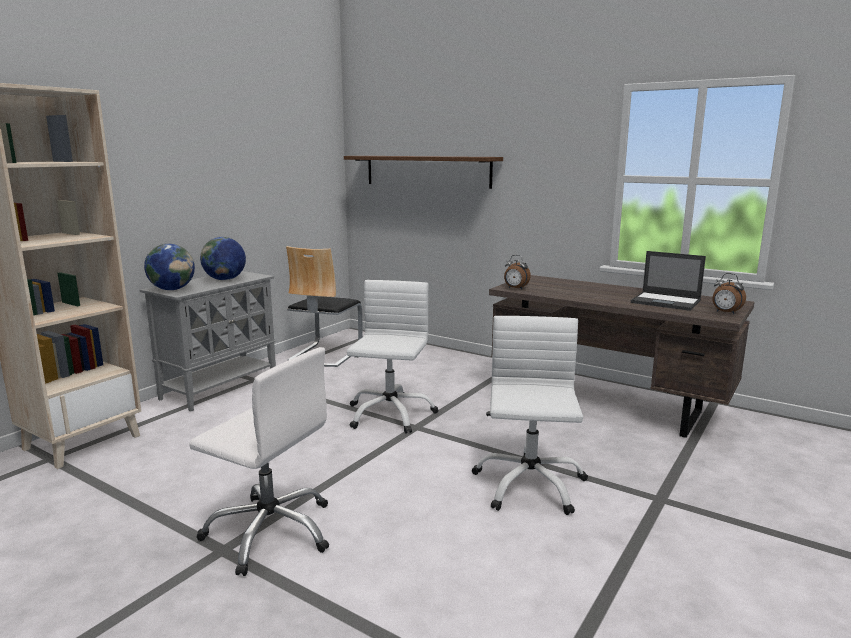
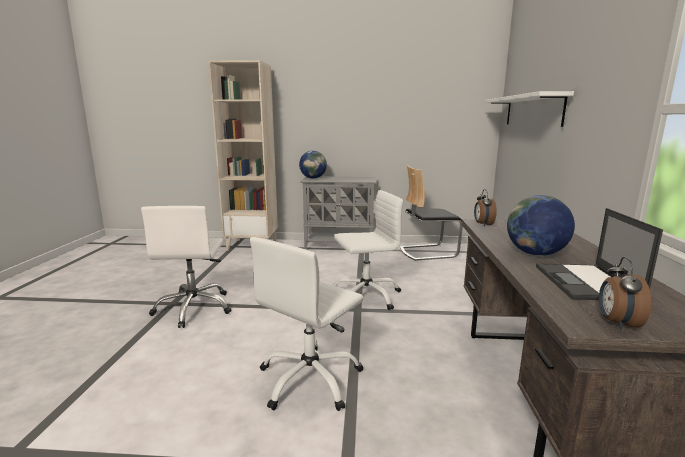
camera: 60 degrees right, 0 degrees up
(225, 279) = (349, 179): globe -> globe (535, 254)
(426, 171) = (532, 111): brown shelf -> white shelf
(529, 485) = (310, 379): white office chair -> white office chair turned 150 degrees clockwise

